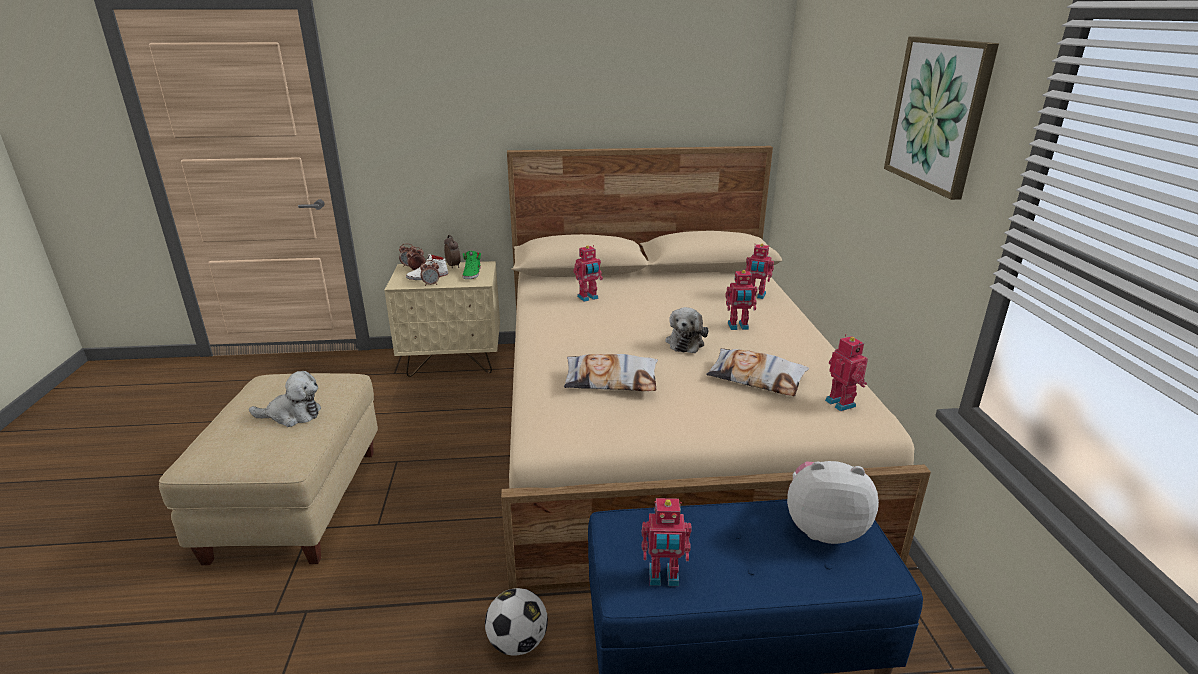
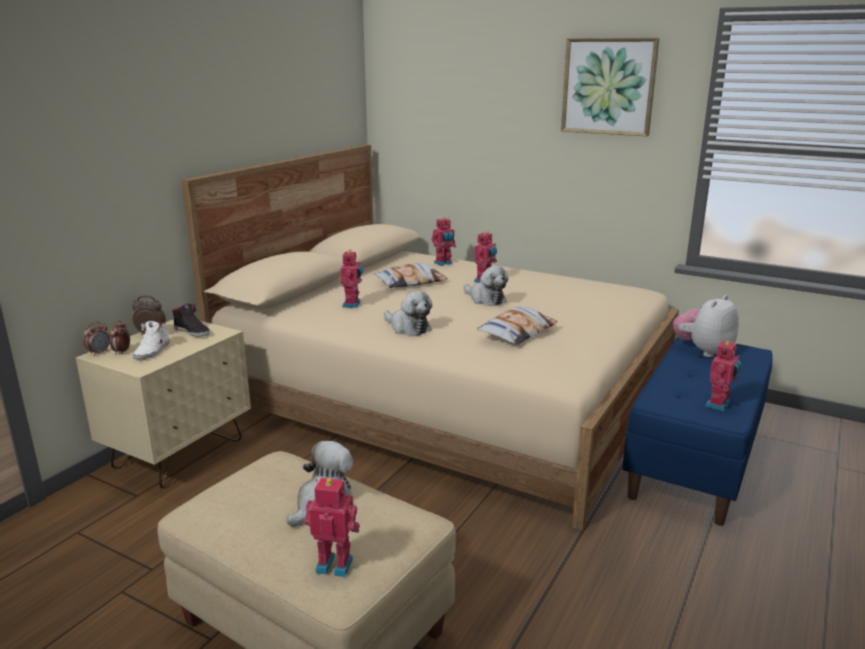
camera: 55 degrees left, 5 degrees down
(431, 284) = (179, 353): alarm clock -> none
(472, 273) = (192, 331): green shoe -> black shoe
(518, 643) = (635, 542): football -> none
(564, 333) = (408, 328): none -> plush toy
(756, 378) = (562, 298): pillow -> pillow (411, 282)
(842, 403) = (619, 291): toy robot -> toy robot (335, 563)

